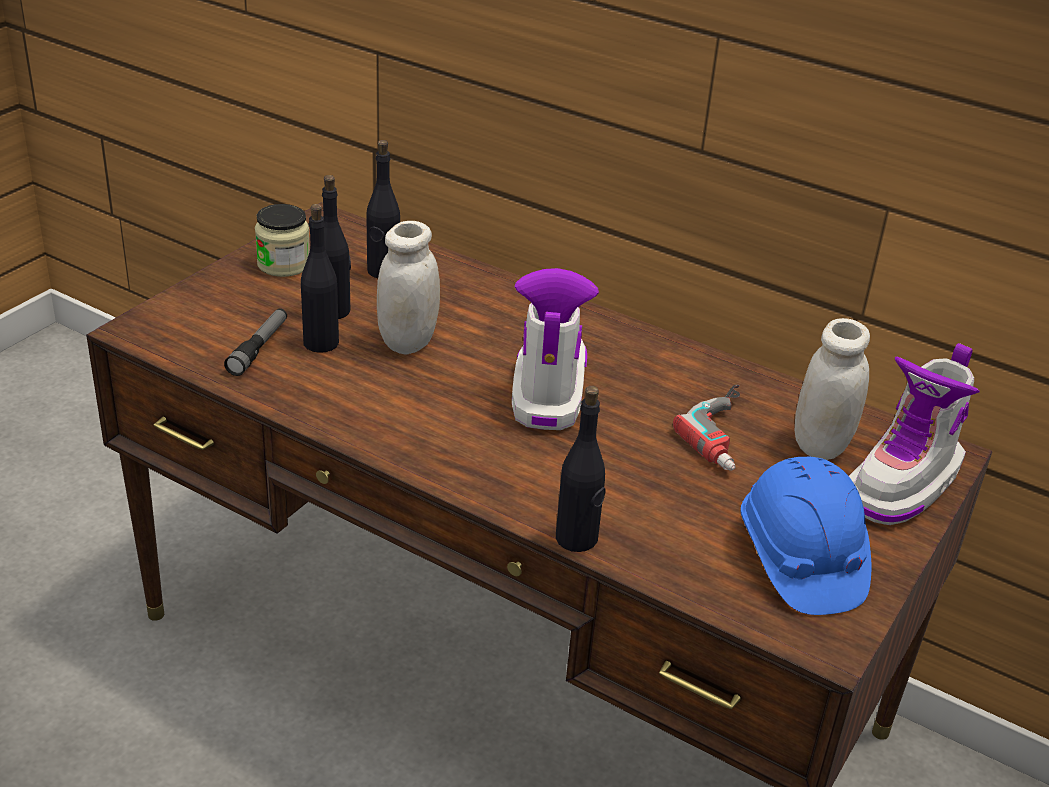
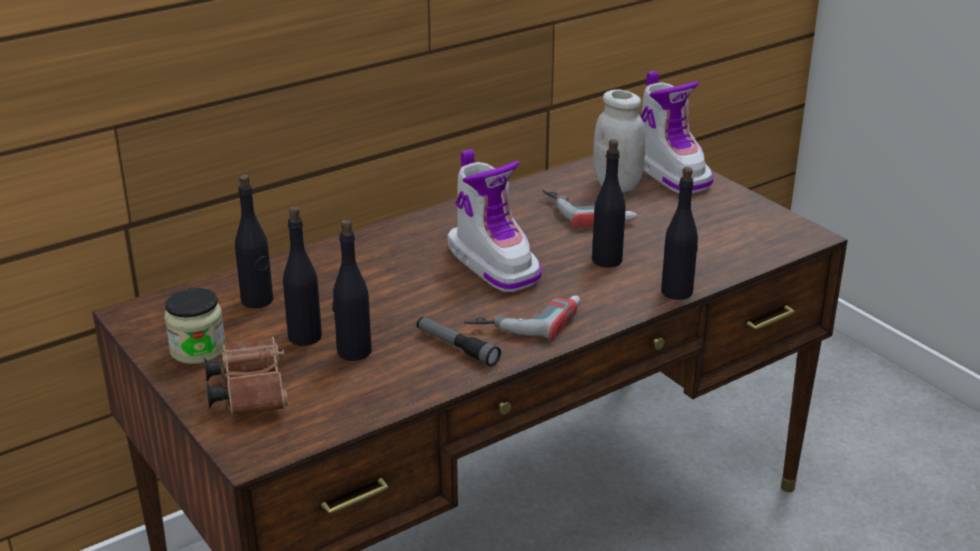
camera: 65 degrees left, 5 degrees down
(228, 305) = (249, 392): none -> brown binoculars
(259, 348) = (339, 385): flashlight -> flashlight (457, 347)
(408, 342) = (383, 309): white jar -> none
(443, 433) = (525, 318): none -> power drill
(548, 390) = (494, 264): boot -> boot turned 150 degrees counterclockwise
(616, 470) = (607, 260): none -> black bottle
(799, 559) = (728, 223): blue hard hat -> none

